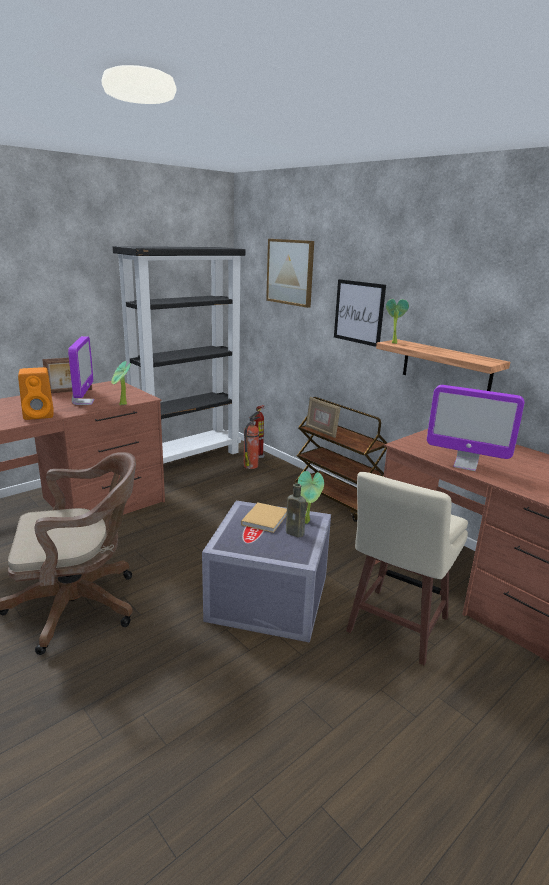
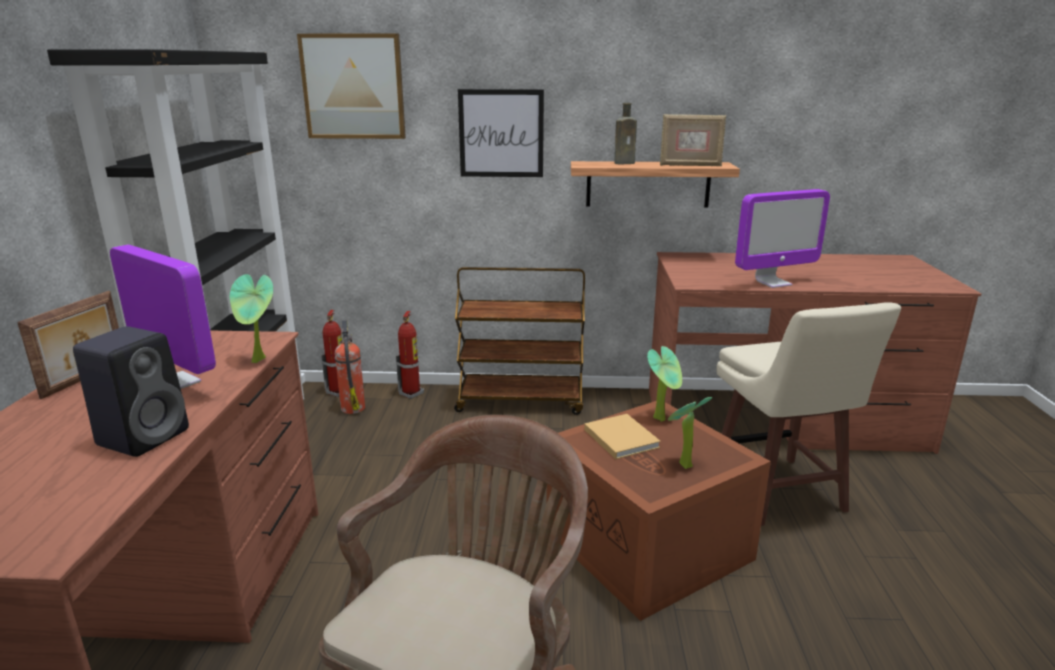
camera: 45 degrees left, 0 degrees up
(40, 415) = (145, 436): orange speaker -> black speaker
(269, 599) = (651, 545): grey storage box -> brown storage box
(288, 471) = (411, 393): none -> fire extinguisher
(296, 533) = (678, 435): brown bottle -> brown bottle (626, 163)
(321, 431) = (492, 313): picture frame -> picture frame (690, 165)
(393, 342) = (586, 165): potted plant -> potted plant (682, 465)

